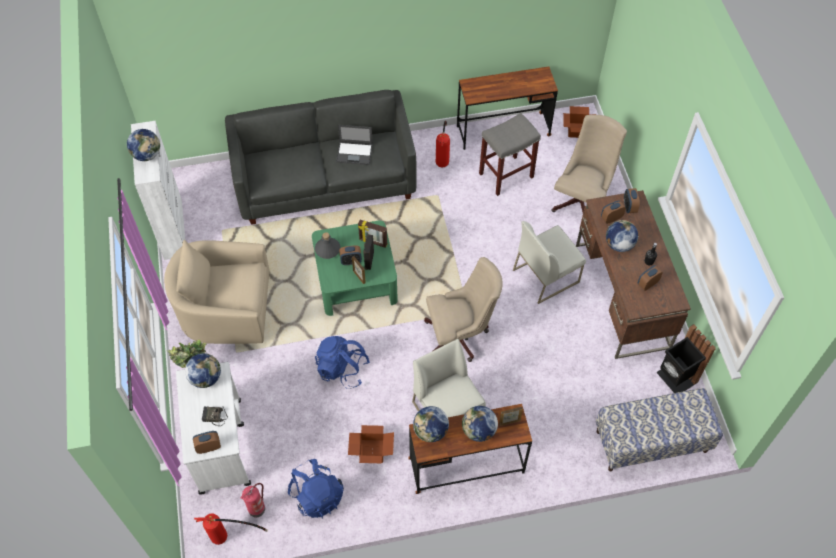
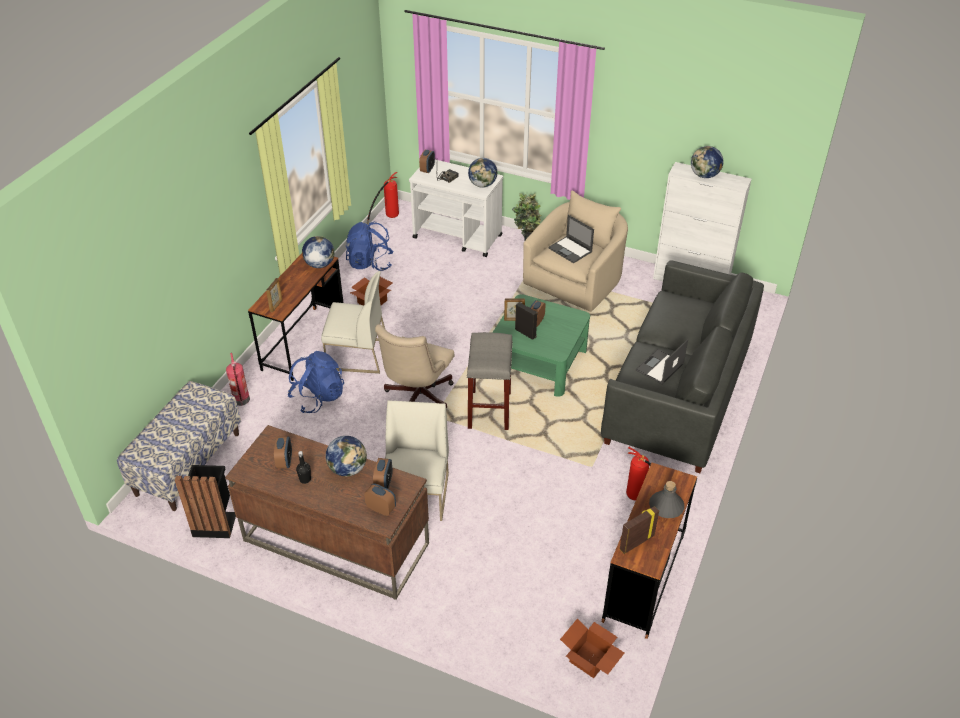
camera: 125 degrees right, 15 degrees down
(233, 286) = (570, 250): none -> laptop
(257, 508) = (393, 235): fire extinguisher -> fire extinguisher (242, 400)
(327, 249) = (561, 314): grey bottle -> grey bottle (666, 506)
(342, 369) = (457, 316): blue backpack -> blue backpack (318, 397)
(373, 242) = (543, 344): picture frame -> picture frame (636, 542)
(478, 431) = (290, 287): globe -> none
(505, 176) = (572, 539): grey stool -> grey stool (489, 409)
(582, 200) = (480, 590): beige office chair -> none

